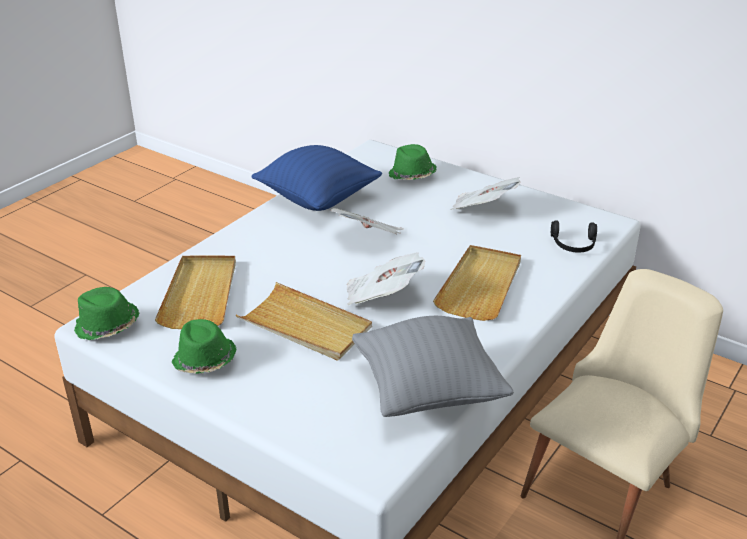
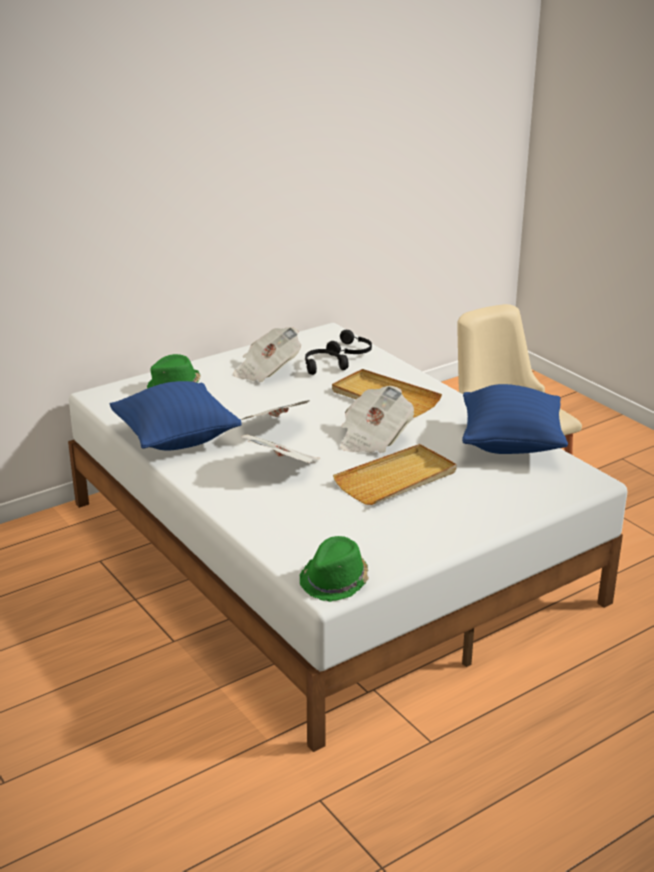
camera: 70 degrees left, 5 degrees down
(200, 294) = (311, 523): beige tray -> none
(204, 361) = (422, 533): green hat -> none
(295, 259) = (283, 468): none -> newspaper
(428, 391) = (510, 444): grey pillow -> blue pillow
(522, 236) = (323, 366): none -> black headphones

